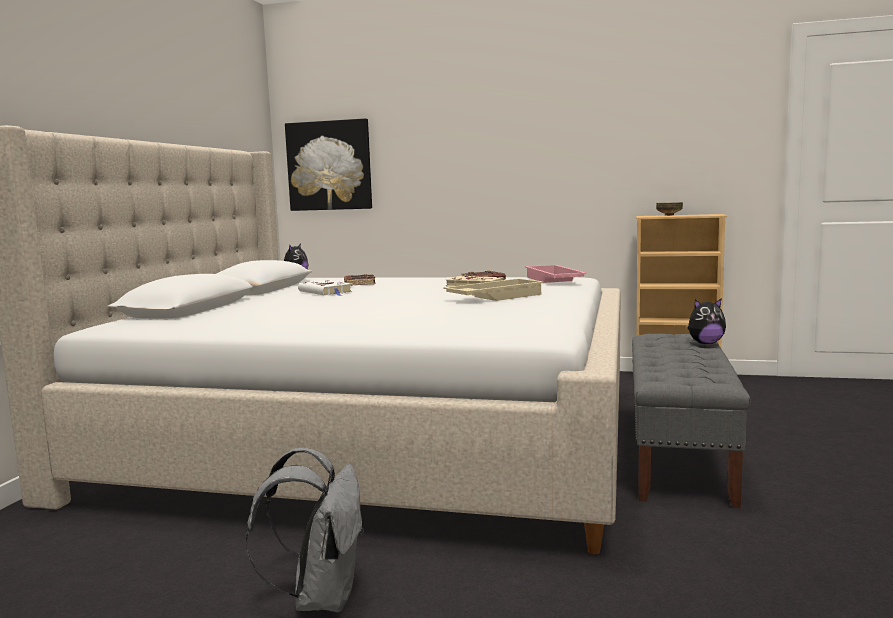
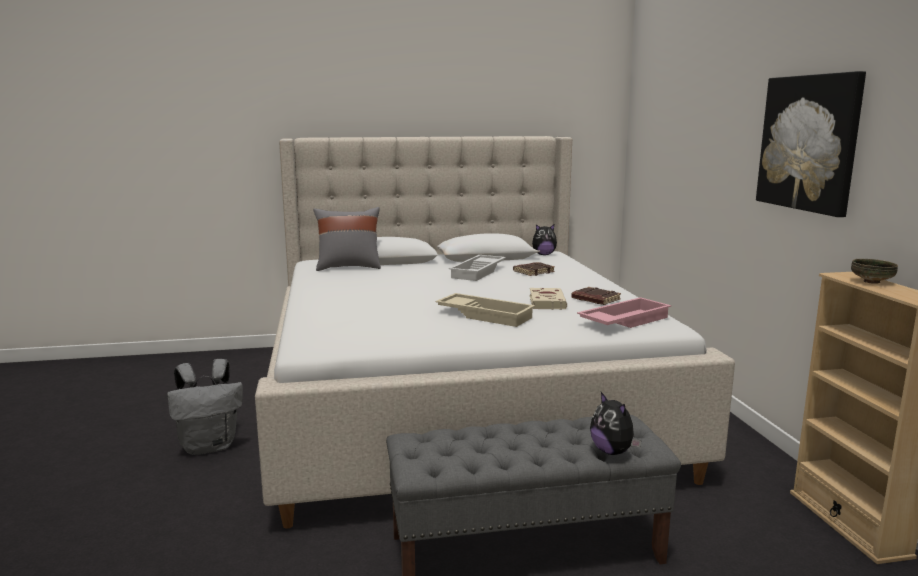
camera: 65 degrees right, 5 degrees up
(188, 318) = (348, 267): none -> grey pillow
(326, 292) = (479, 272): white book -> white tray
(329, 165) = (650, 149): picture -> picture (809, 143)

